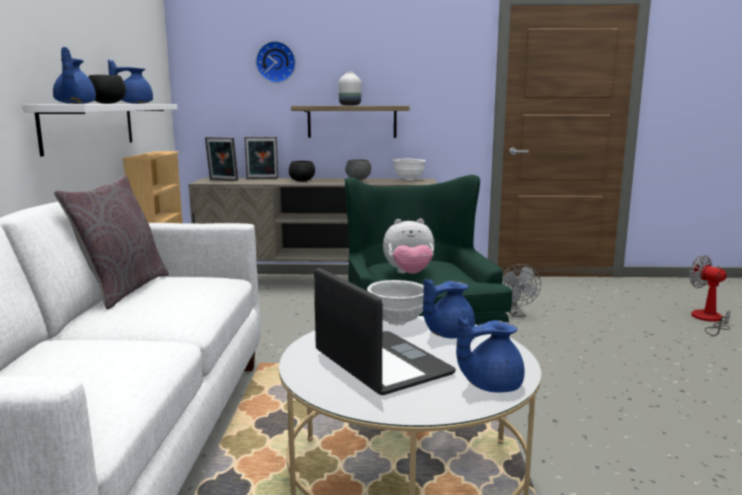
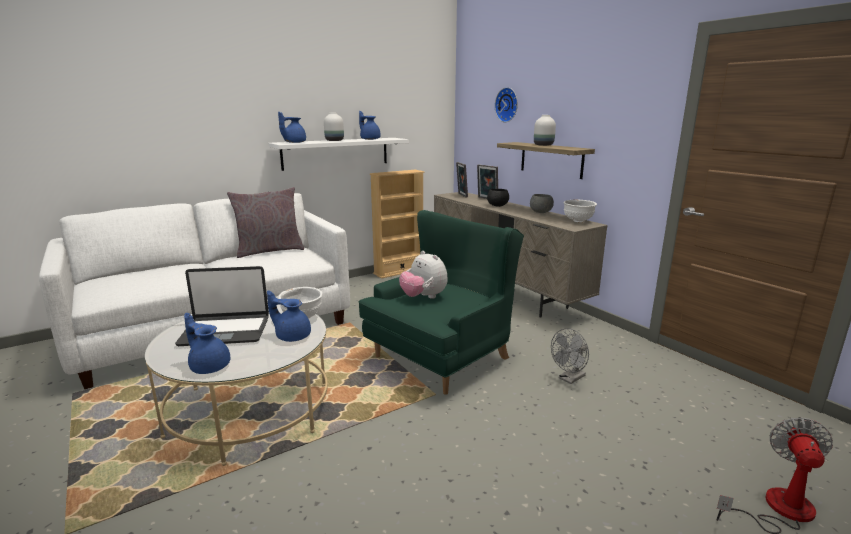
camera: 55 degrees right, 5 degrees up
(107, 103) = (335, 140): black bowl -> white vase
(381, 364) = (225, 331): laptop -> laptop turned 60 degrees clockwise

